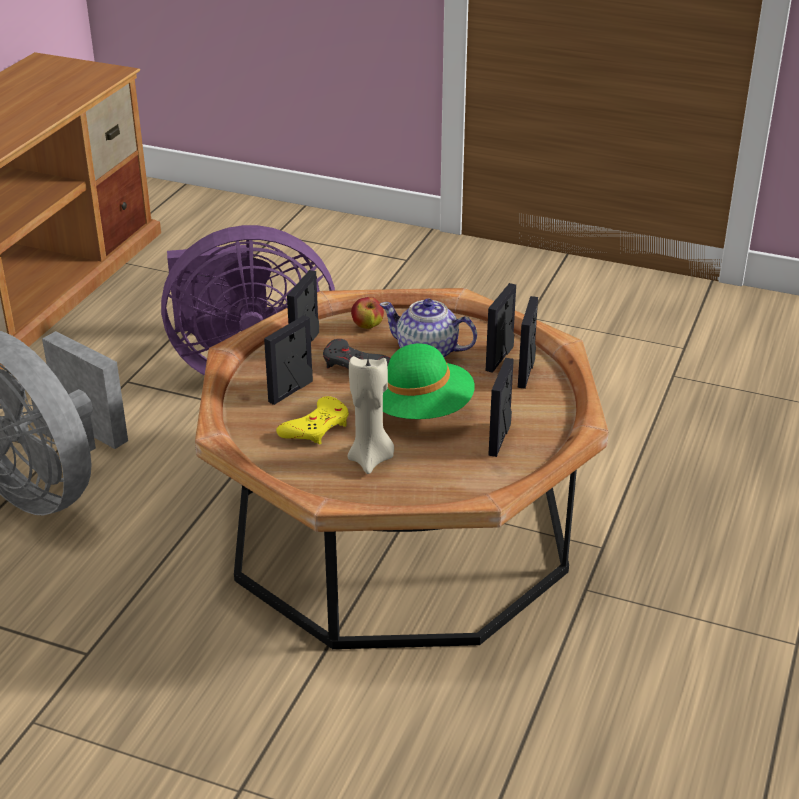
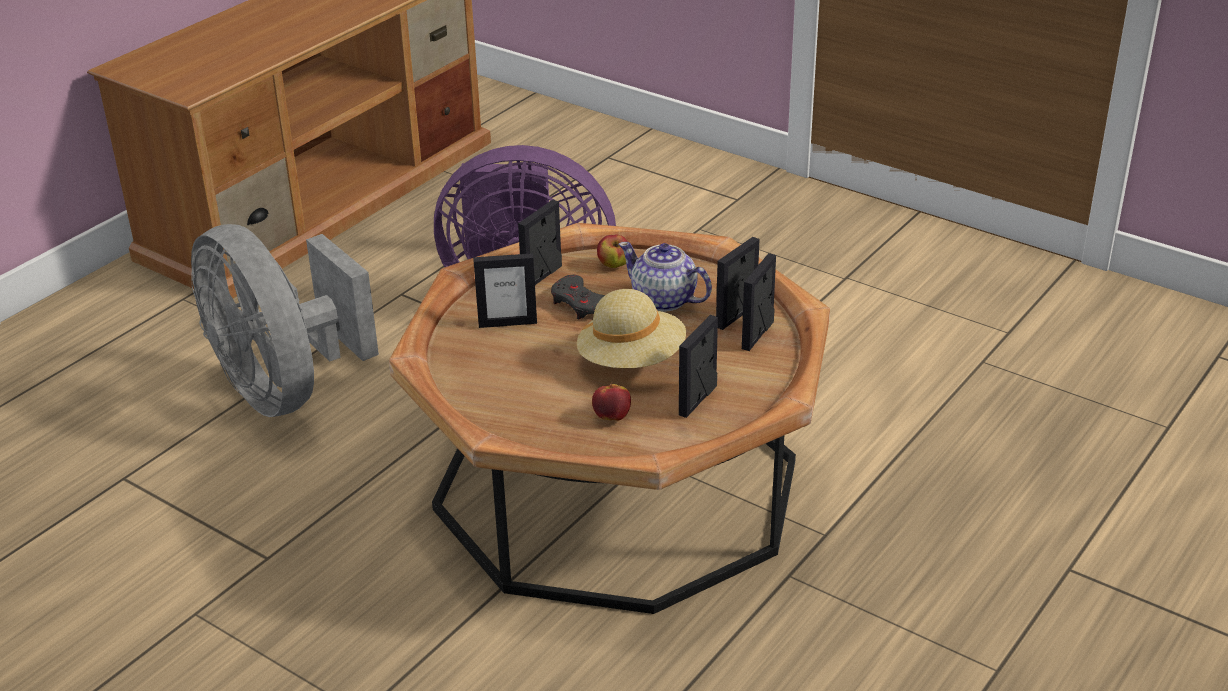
camera: 15 degrees right, 0 degrees up
(291, 391) = (507, 323): picture frame -> picture frame turned 150 degrees counterclockwise
(316, 427) = (517, 363): yellow game controller -> none
(371, 459) = (557, 402): beige candle -> none
(422, 411) = (632, 360): green hat -> beige hat
(427, 466) = (611, 417): none -> apple

